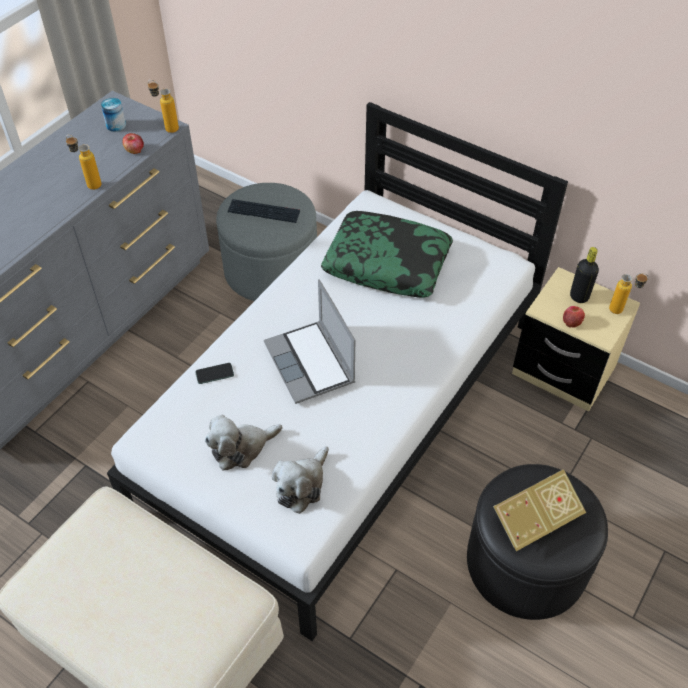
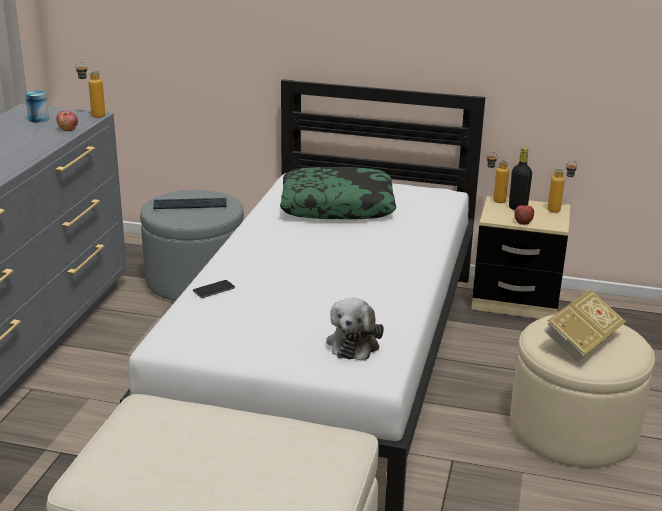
camera: 20 degrees left, 25 degrees down
(89, 184) = (33, 149): bottle -> bottle (494, 201)
(241, 448) = (274, 331): plush toy -> none
(311, 364) = (308, 269): laptop -> none
(526, 562) = (573, 428): black ottoman -> beige ottoman

